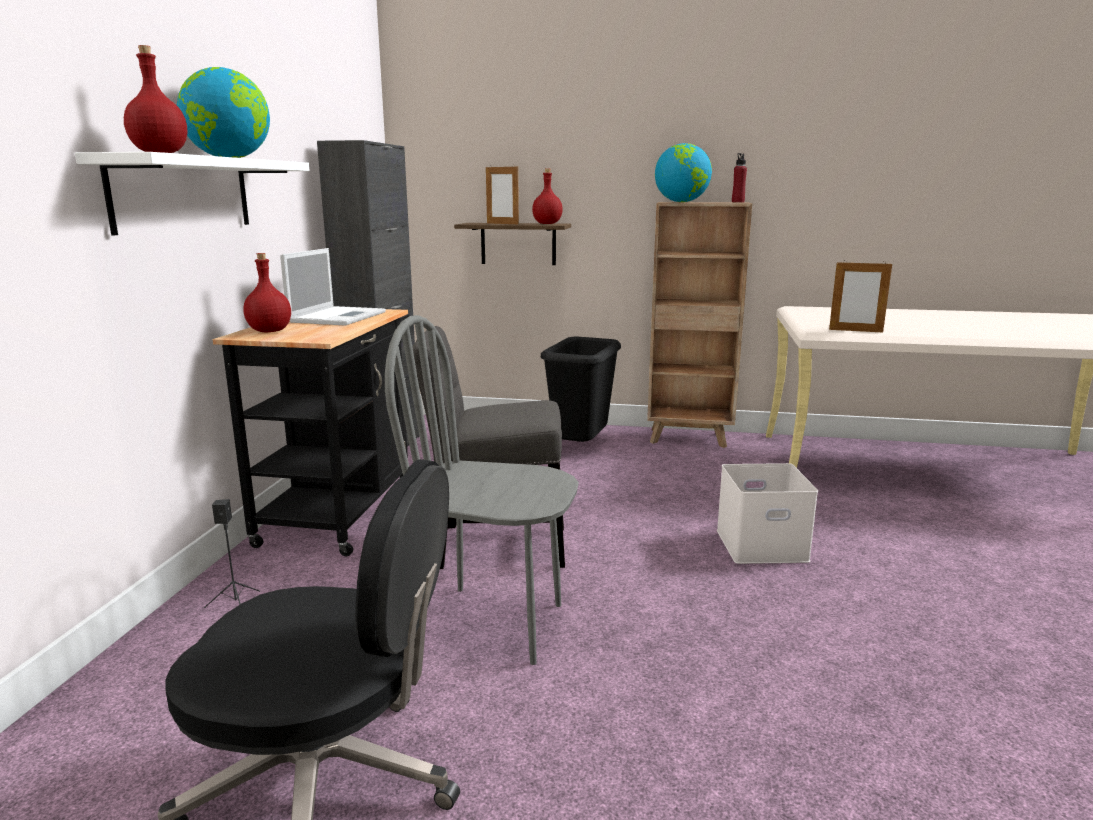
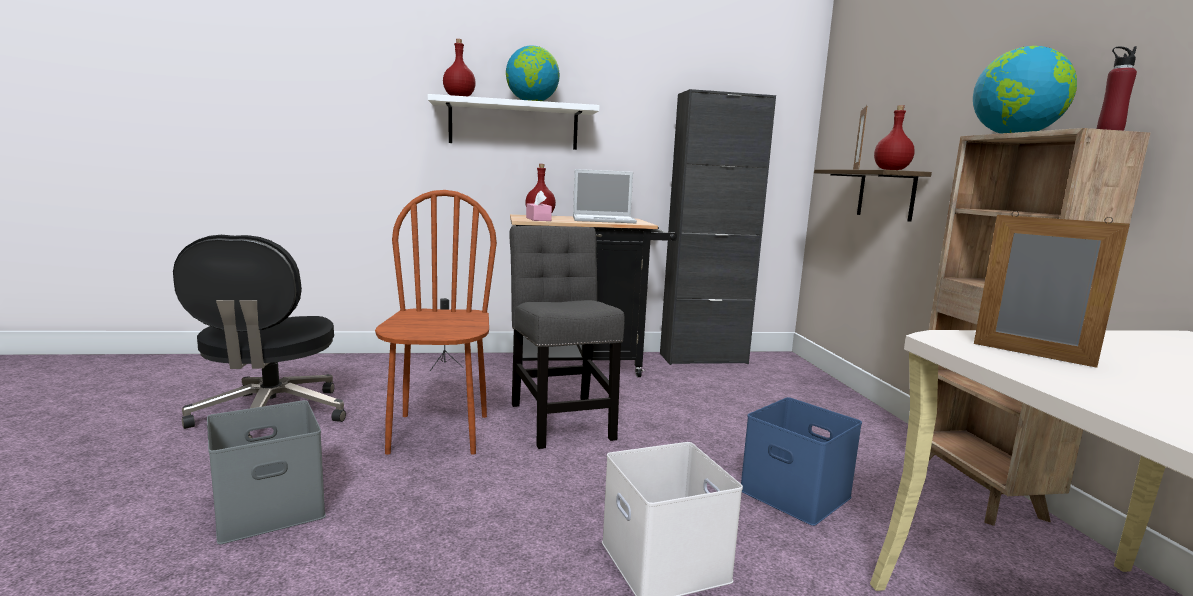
camera: 70 degrees right, 5 degrees down
(318, 334) = (538, 219): none -> pink tissue box
(493, 624) = (438, 433): grey chair -> brown chair
(580, 450) = (819, 429): black trash can -> none
(646, 751) = (271, 506): none -> grey storage box
(679, 483) = (797, 494): none -> blue storage box
(855, 331) = (1032, 354): picture frame -> picture frame turned 135 degrees clockwise

